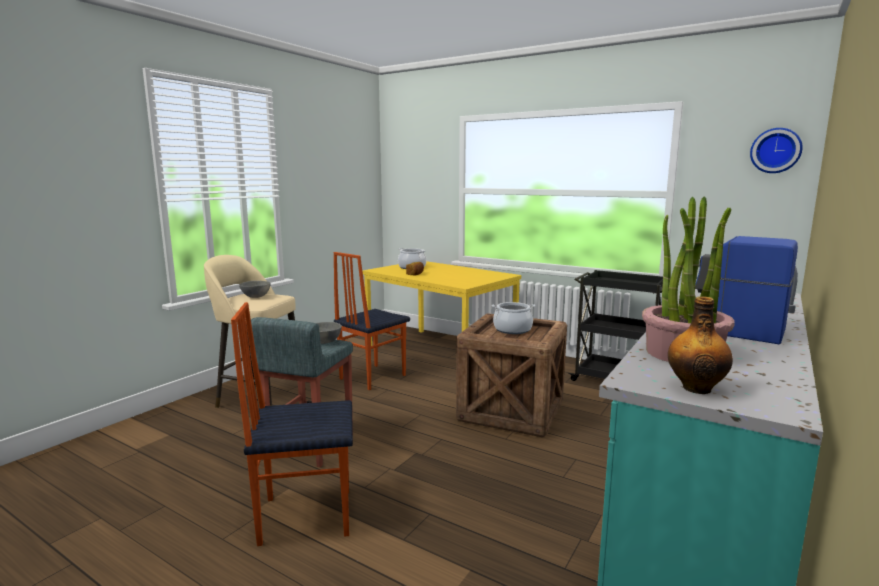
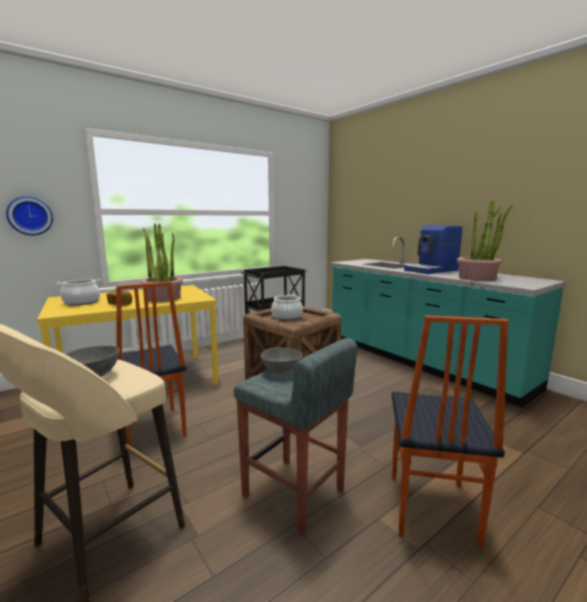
camera: 70 degrees left, 0 degrees up
(450, 277) = (163, 298): none -> potted plant
(696, 388) = (528, 282): bottle -> none
(775, 150) = (313, 188): wall clock -> wall clock (30, 216)

